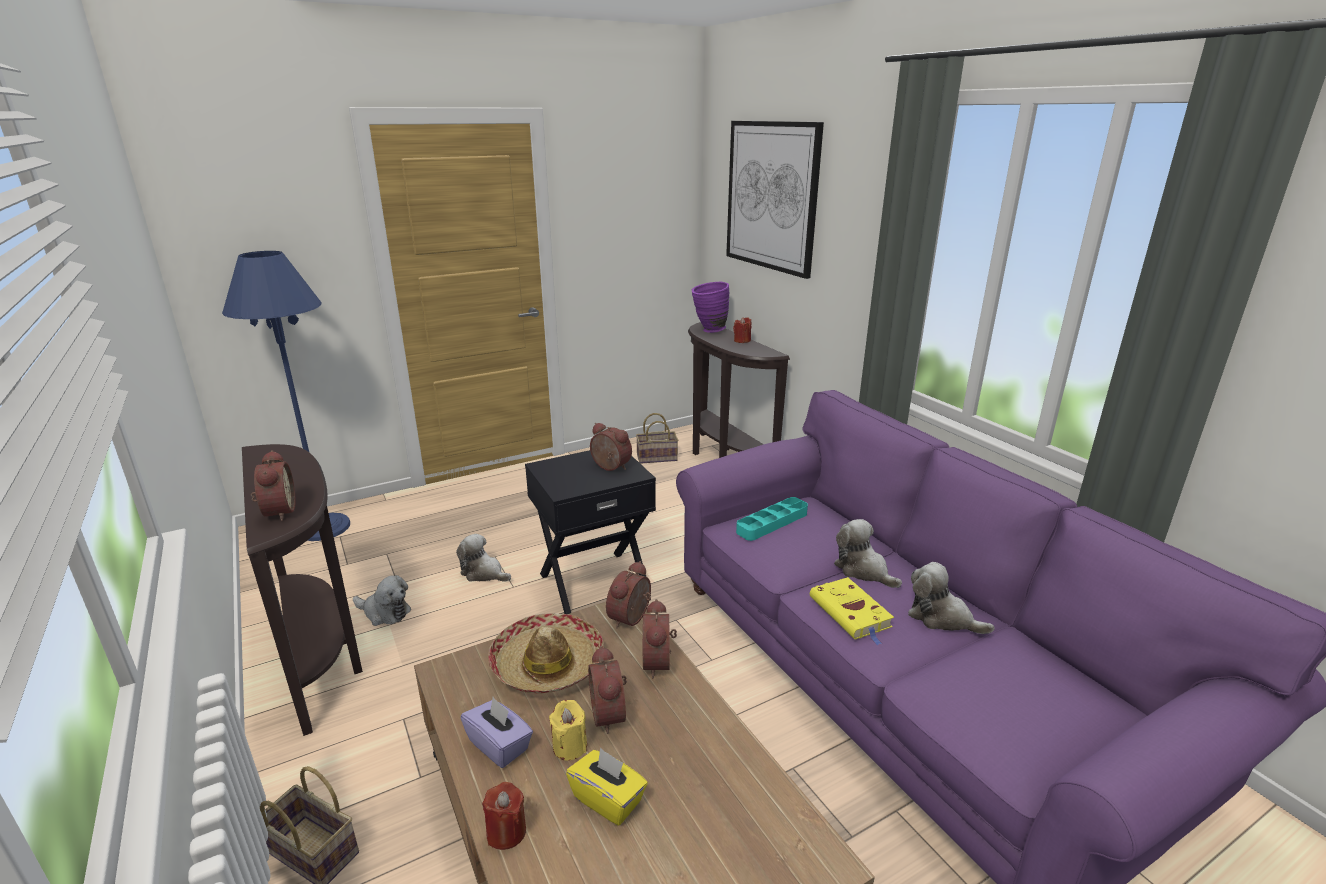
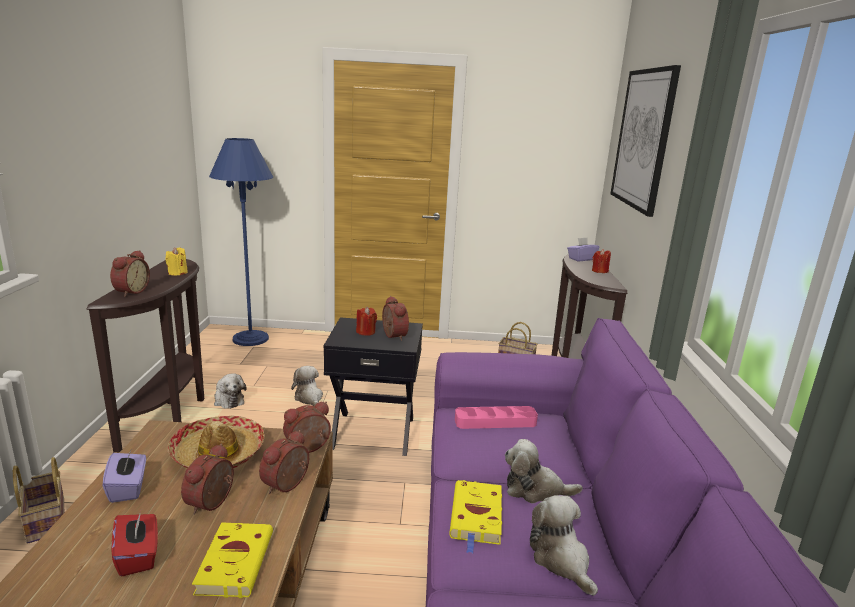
camera: 30 degrees right, 5 degrees down
(506, 832) = (63, 541): red candle -> red candle (366, 332)
(569, 746) = (162, 510): yellow candle -> yellow candle (177, 273)
(608, 799) = (138, 556): yellow tissue box -> red tissue box
(704, 752) = (235, 561): none -> yellow book
(709, 330) = (581, 259): purple vase -> purple tissue box
(772, 522) = (495, 421): turquoise tray -> pink tray
(863, 570) = (535, 489): plush toy -> plush toy turned 75 degrees counterclockwise

